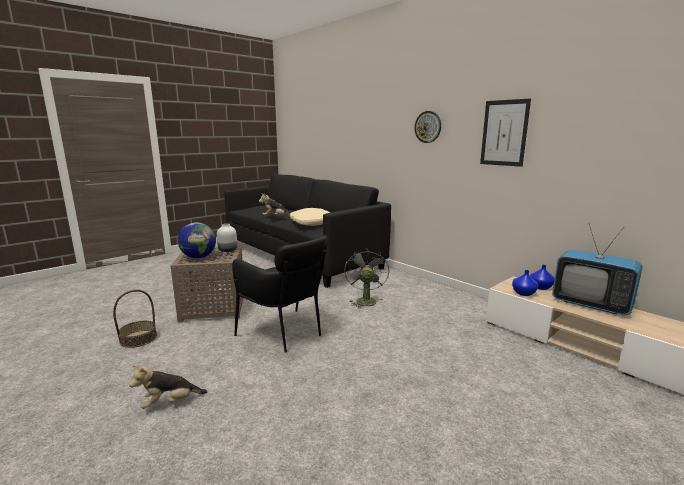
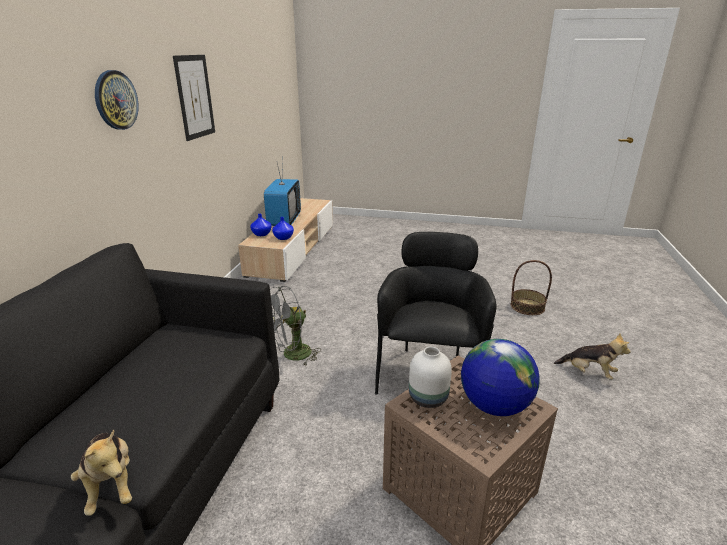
camera: 125 degrees left, 10 degrees up
(138, 339) = (610, 493): basket -> basket (527, 306)
(312, 223) = (176, 372): beige pillow -> none

